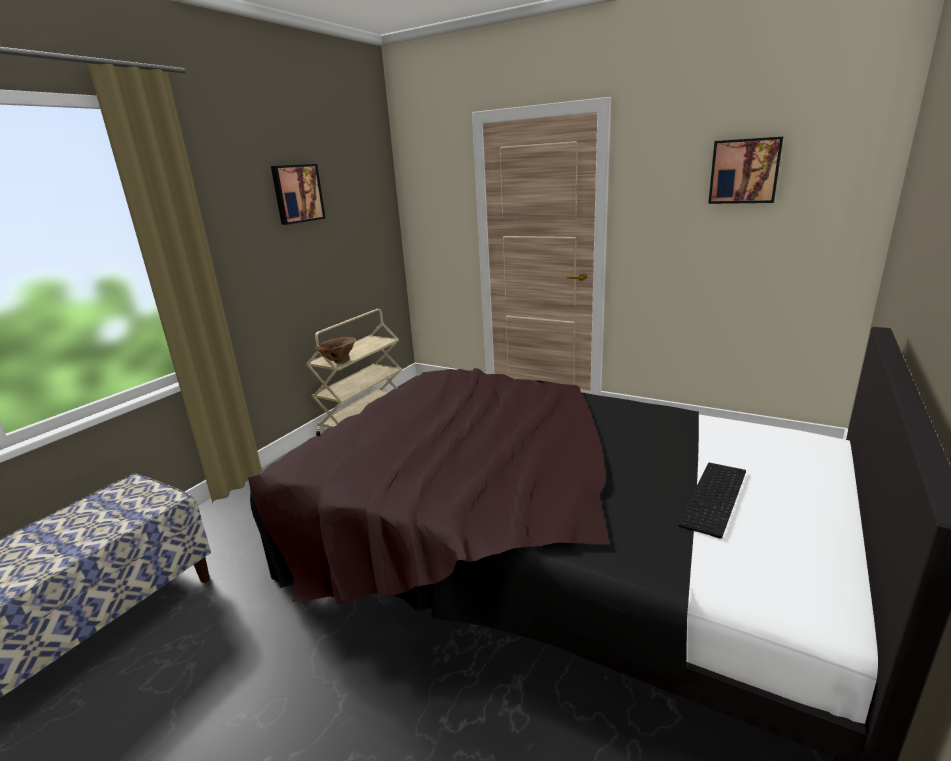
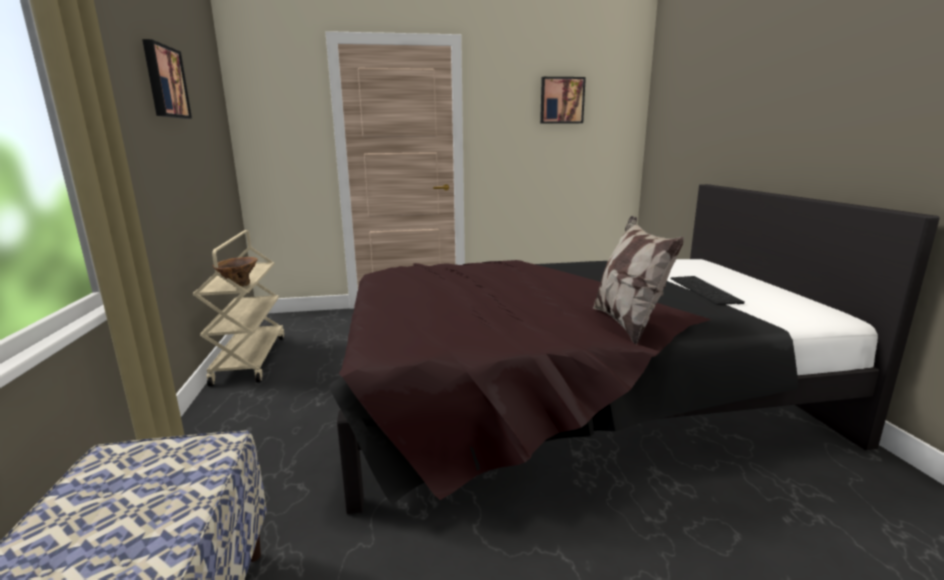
camera: 40 degrees left, 5 degrees down
(507, 512) = (627, 323): none -> pillow

